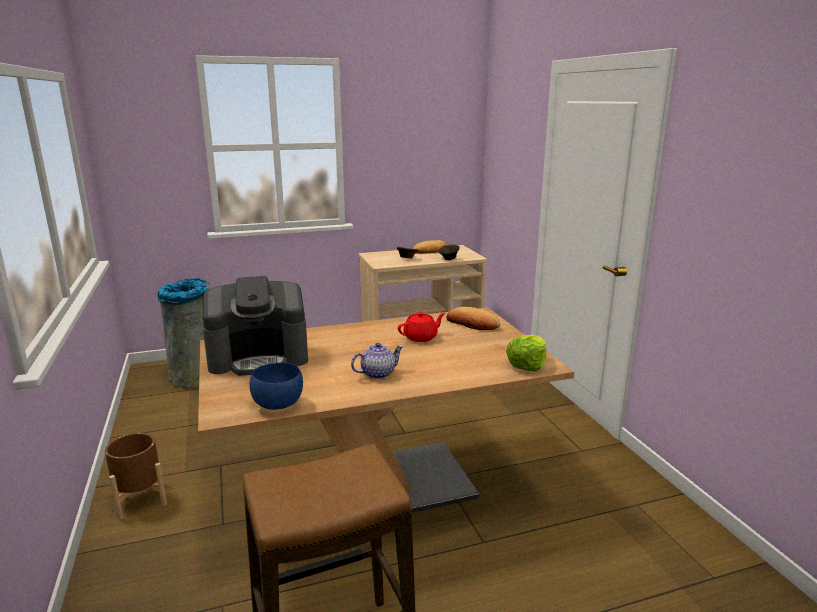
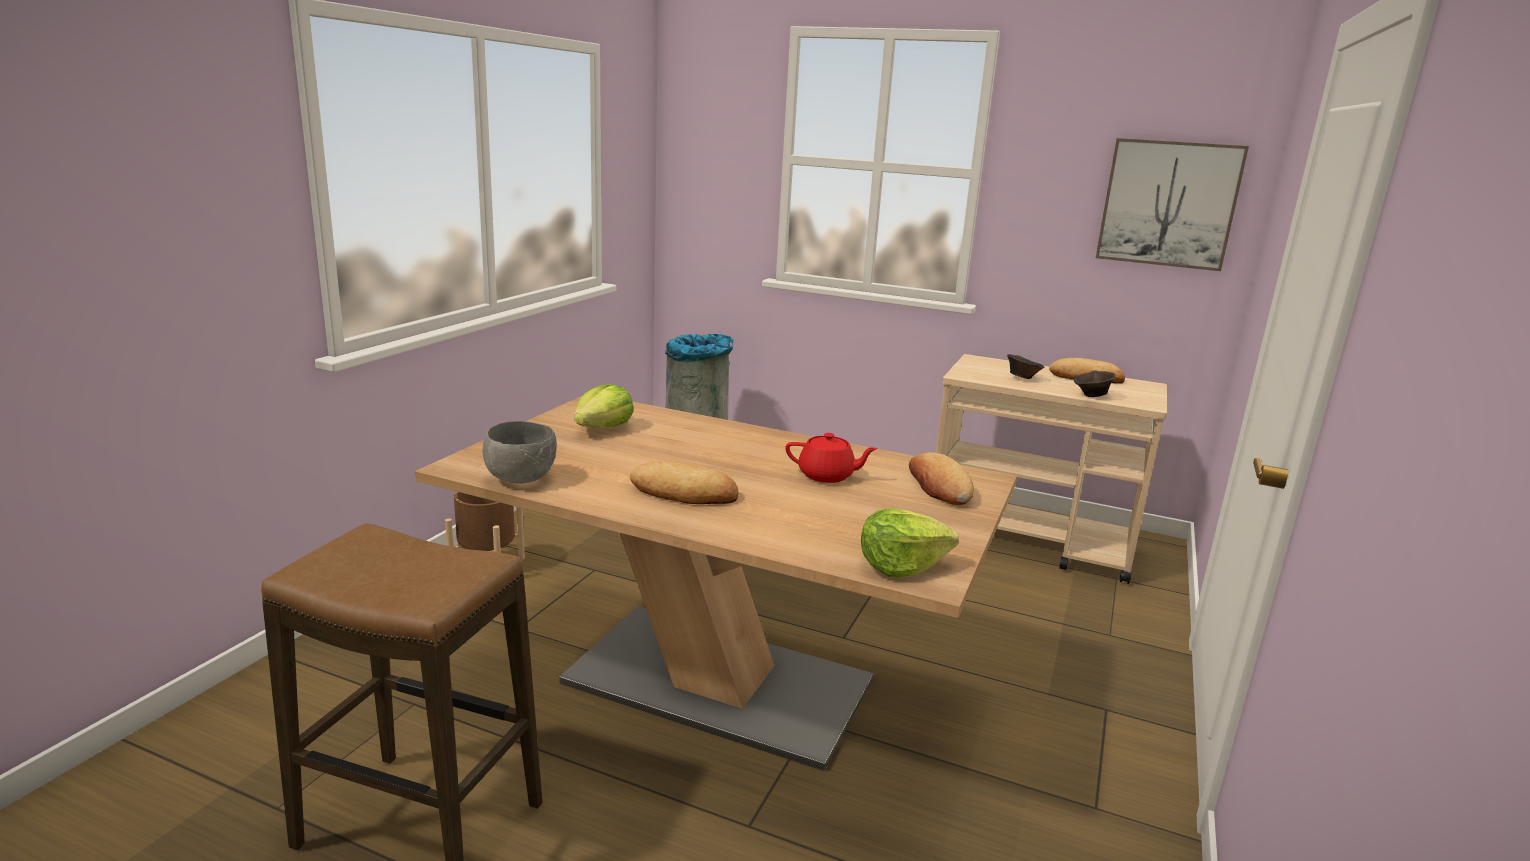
camera: 40 degrees right, 0 degrees up
(259, 357) = (603, 428): coffee machine -> lettuce
(278, 404) = (522, 479): blue bowl -> grey bowl
(378, 373) = (684, 493): teapot -> bread
(442, 150) = (1168, 204): none -> picture

